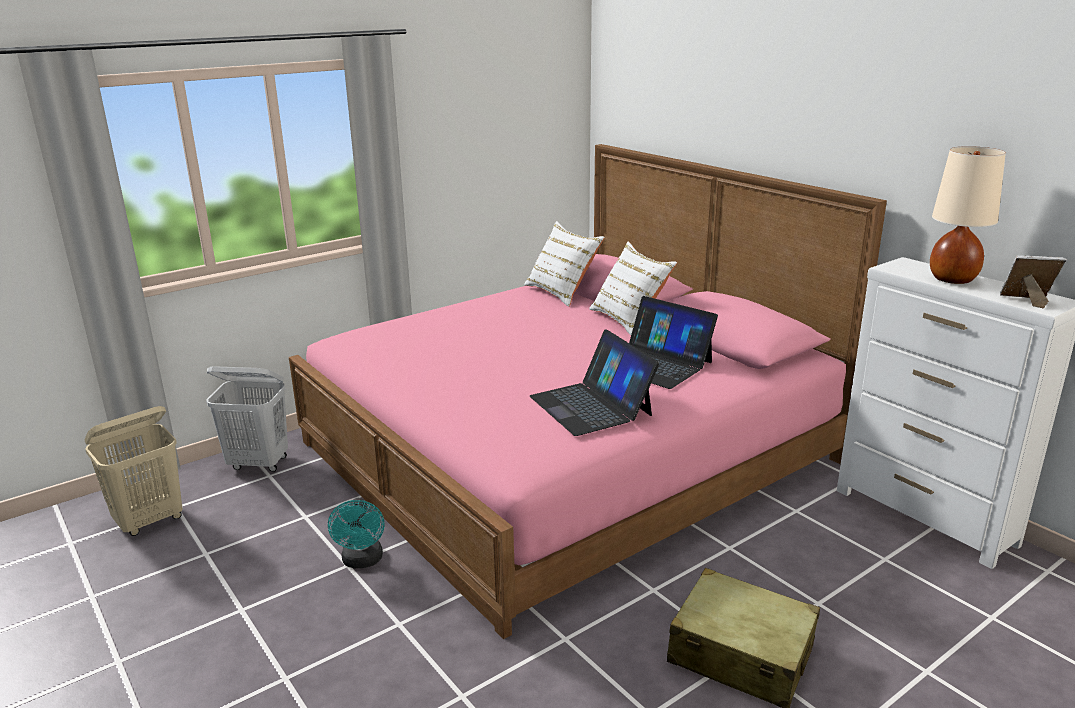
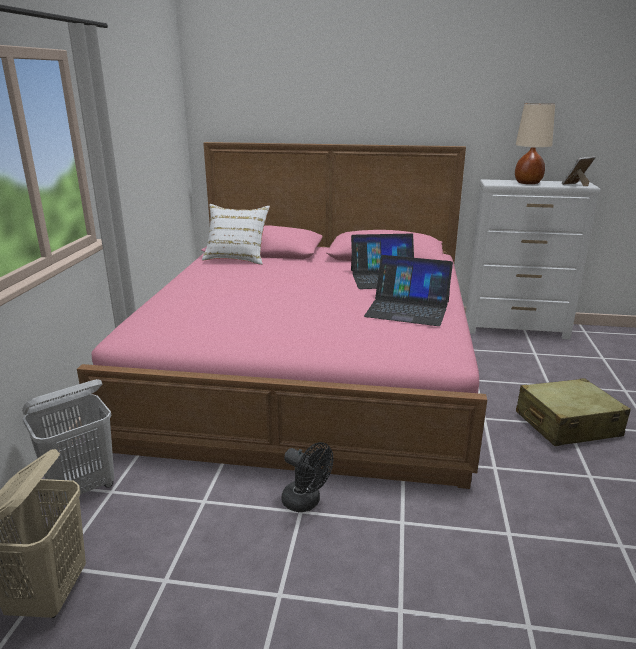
camera: 45 degrees left, 0 degrees up
(362, 561) = (306, 502): turquoise fan -> black fan
(629, 319) = (316, 261): white pillow -> none

